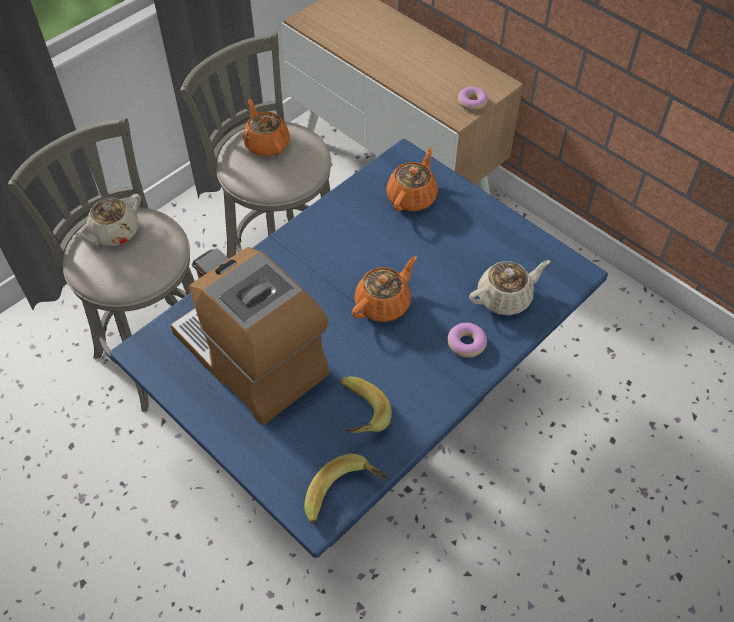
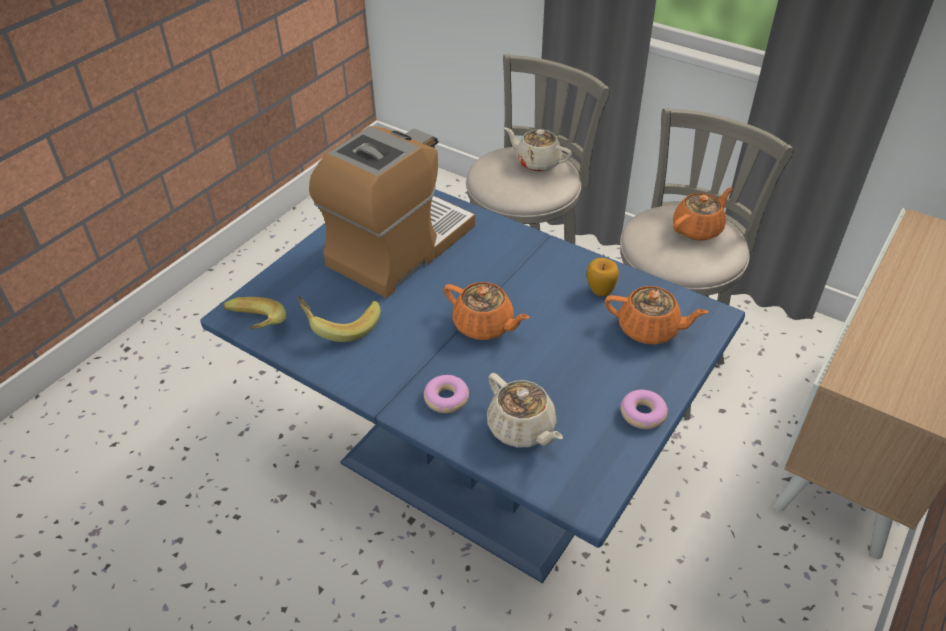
camera: 80 degrees right, 10 degrees down
(359, 216) = (600, 291): none -> apple
(472, 102) = (885, 393): donut -> donut (643, 414)

